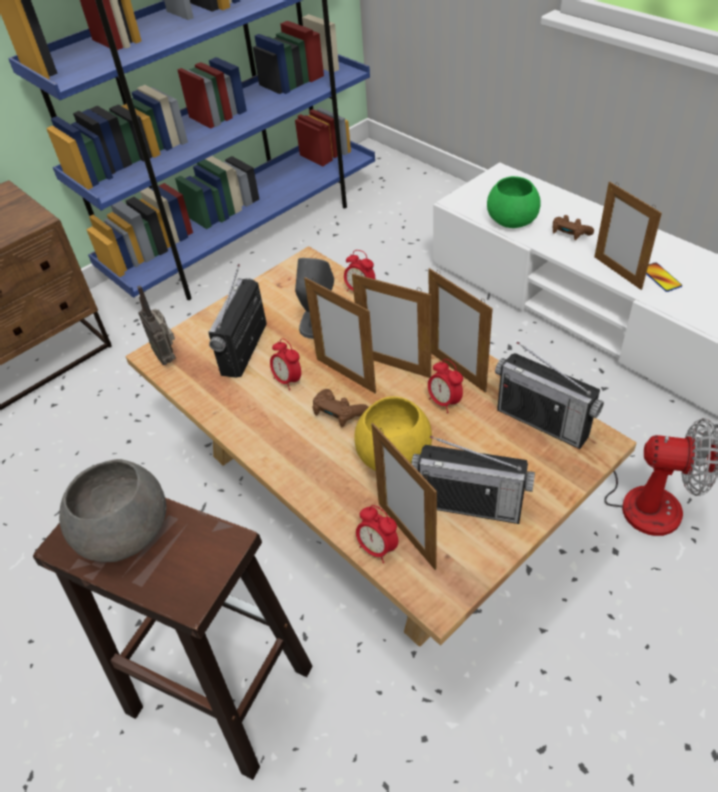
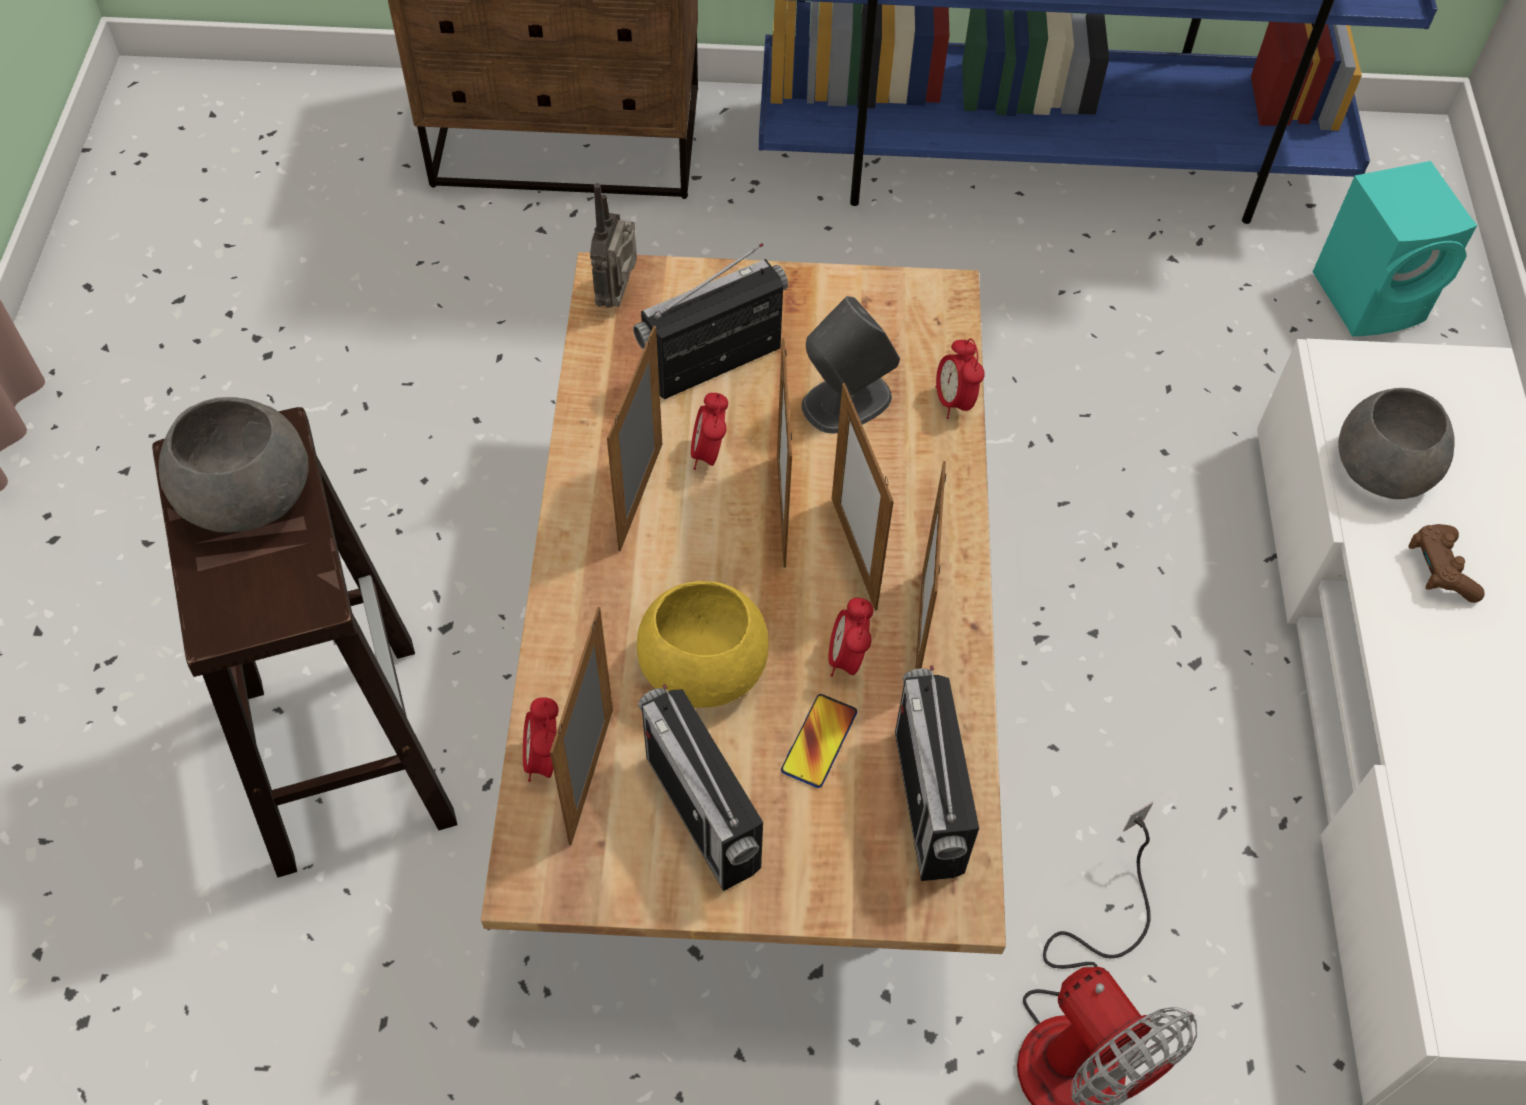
camera: 40 degrees right, 10 degrees up
(338, 414) = (709, 554): brown game controller -> none
(415, 201) = (1372, 297): none -> turquoise speaker
(512, 220) = (1382, 470): green bowl -> grey bowl
(617, 272) = (1420, 699): picture frame -> picture frame (641, 496)
(660, 278) = (1477, 769): phone -> phone (819, 741)

